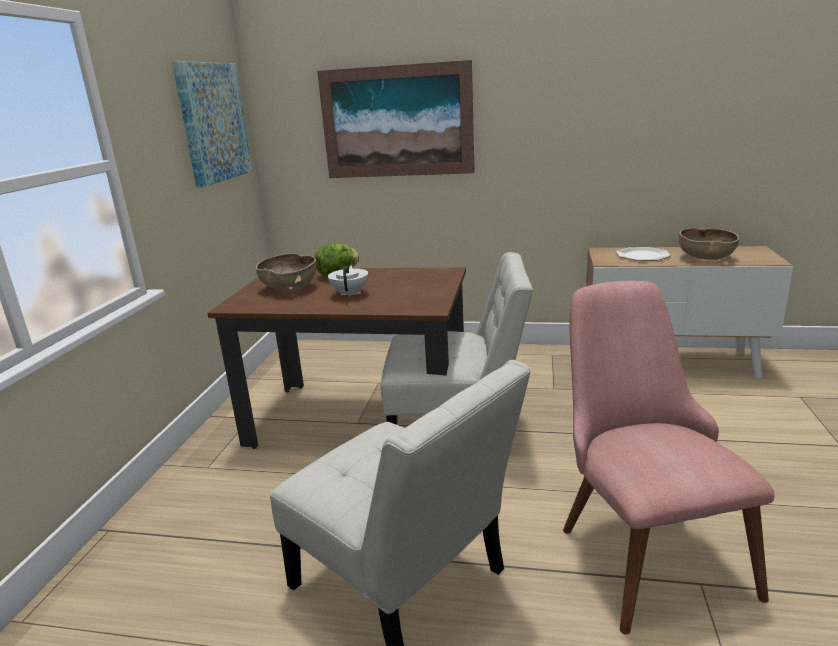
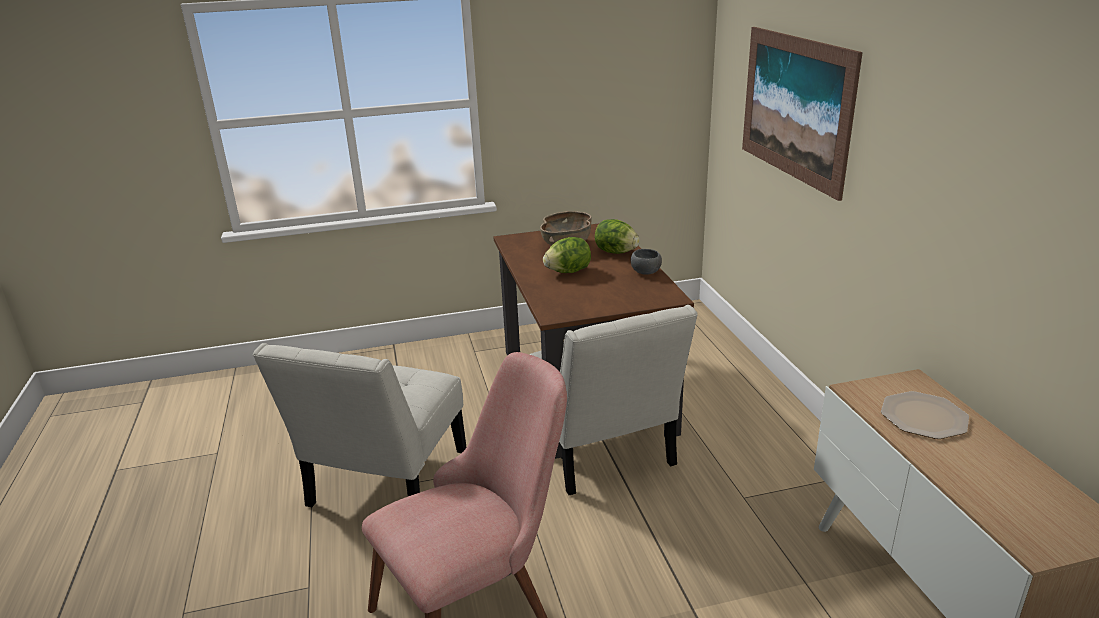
camera: 65 degrees right, 5 degrees up
(213, 122) = (633, 68): picture -> none
(350, 294) = (568, 272): white teapot -> lettuce
(393, 272) = (645, 272): none -> grey bowl
(705, 258) = (973, 475): brown bowl -> none

